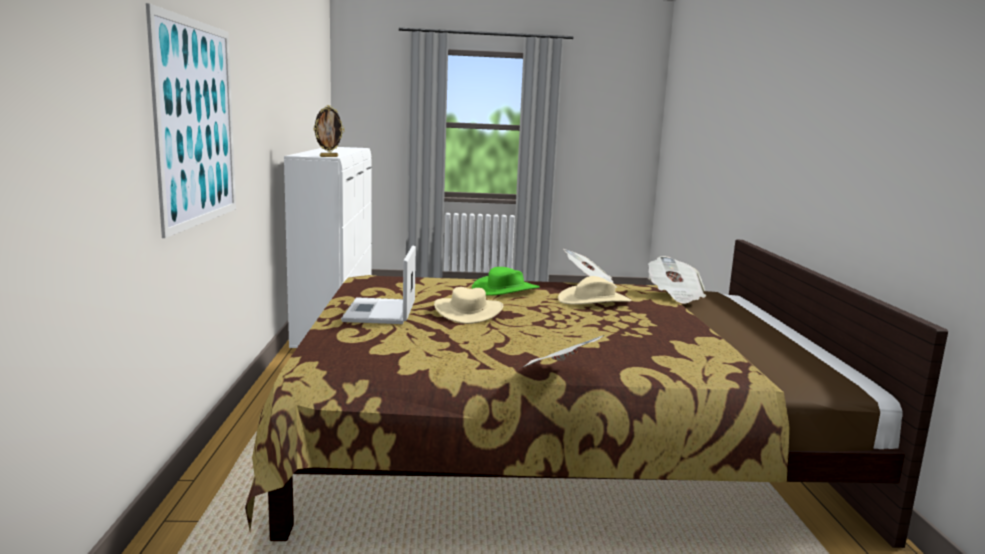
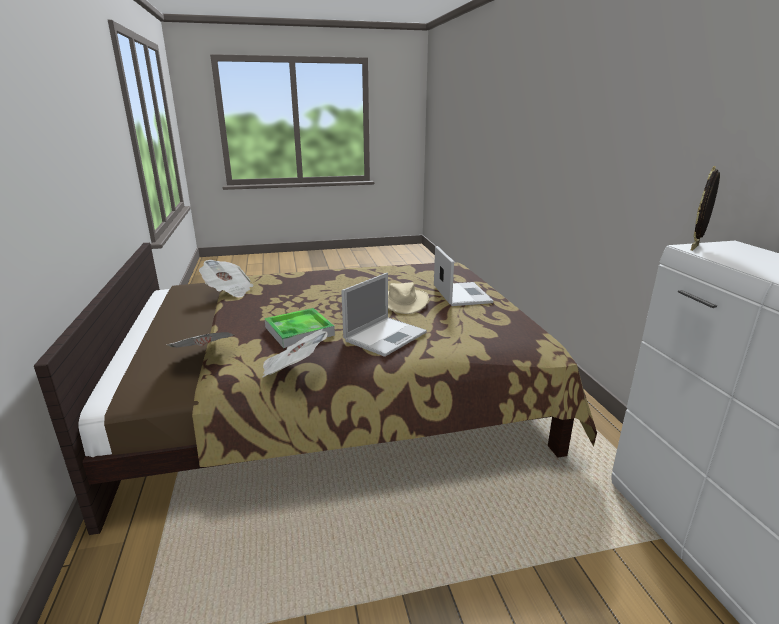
camera: 170 degrees right, 10 degrees up
(197, 123) = (583, 160): picture -> none
(506, 290) = (386, 336): green hat -> laptop
(556, 376) = (336, 268): newspaper -> newspaper (228, 291)
(594, 300) = (299, 331): beige hat -> tray

